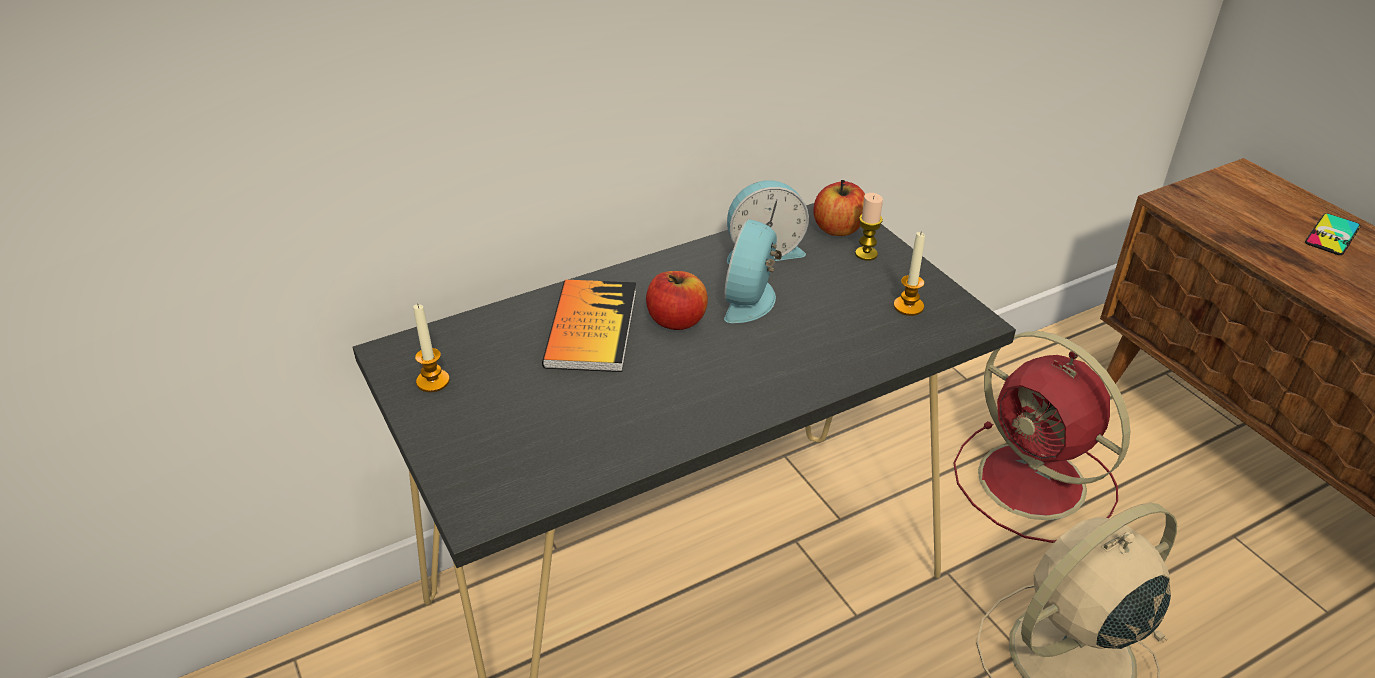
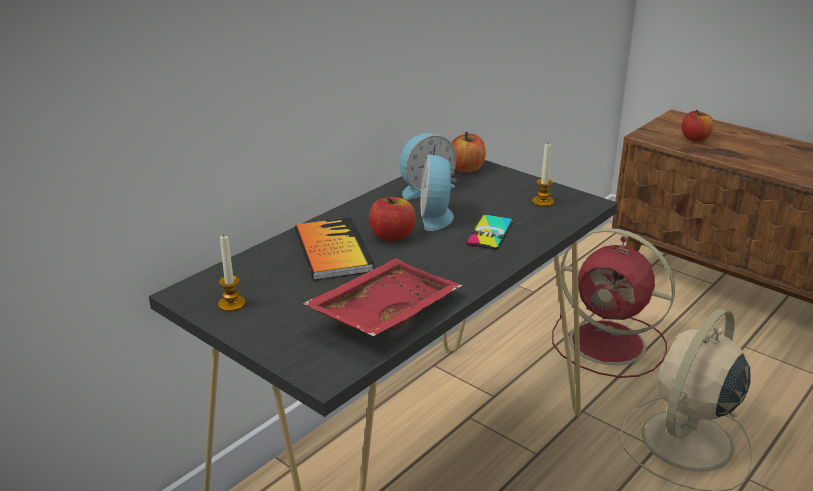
camera: 20 degrees left, 10 degrees down
(597, 438) = (383, 312): none -> red tray
(866, 254) = (495, 179): candle -> none
(1248, 220) = (695, 139): none -> apple
(1332, 235) = (745, 139): phone -> phone (490, 232)

